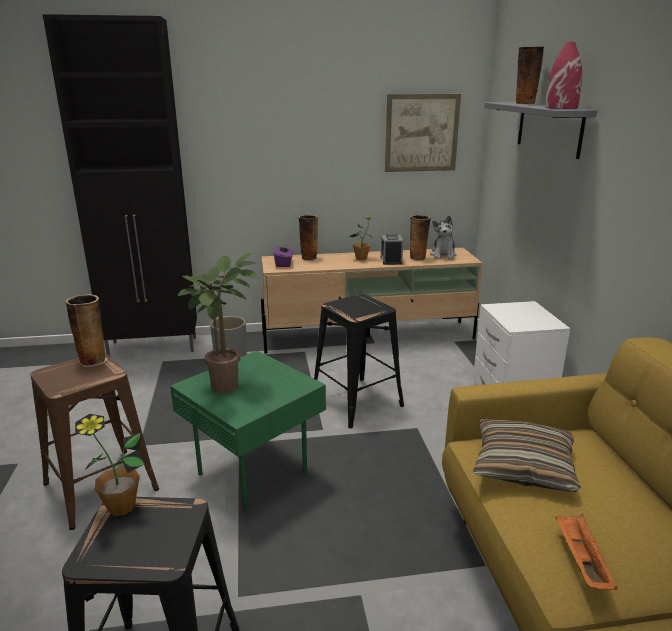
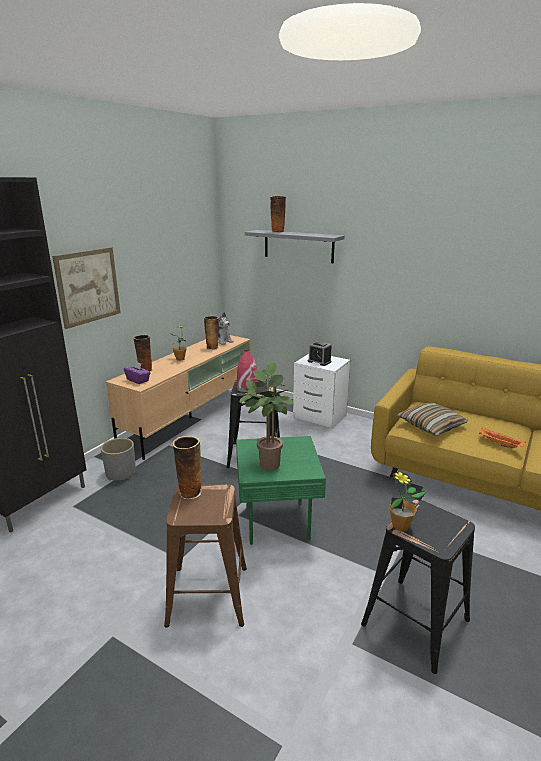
camera: 50 degrees left, 0 degrees up
(391, 260) = (200, 354): alarm clock -> alarm clock (319, 361)
(421, 133) = (190, 256): picture -> picture (88, 286)
(561, 108) = (322, 235): red vase -> red vase (247, 387)

